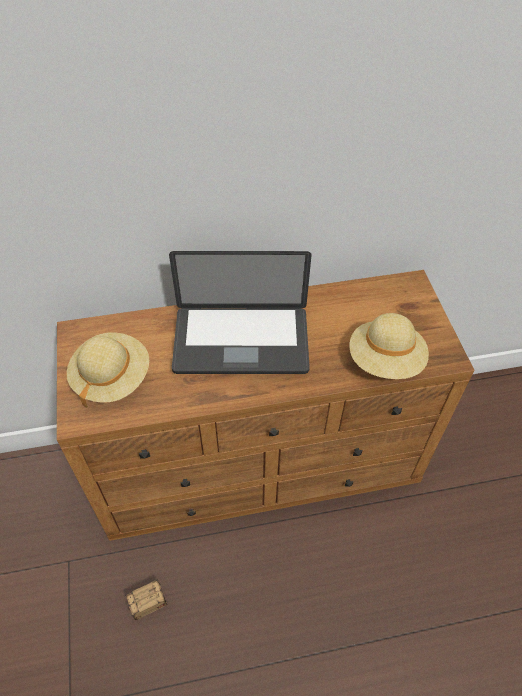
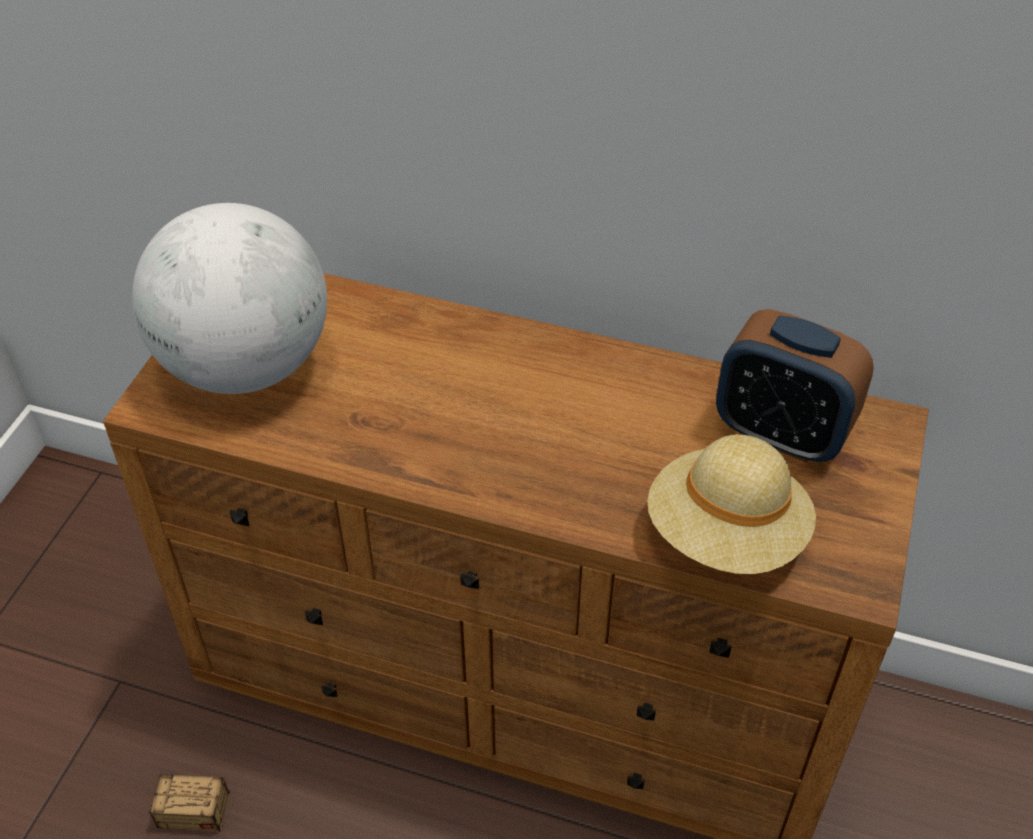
camera: 30 degrees right, 5 degrees down
(111, 378) = (245, 366): beige hat -> globe
(241, 342) = (489, 396): laptop -> none
(376, 305) = (781, 433): none -> alarm clock

